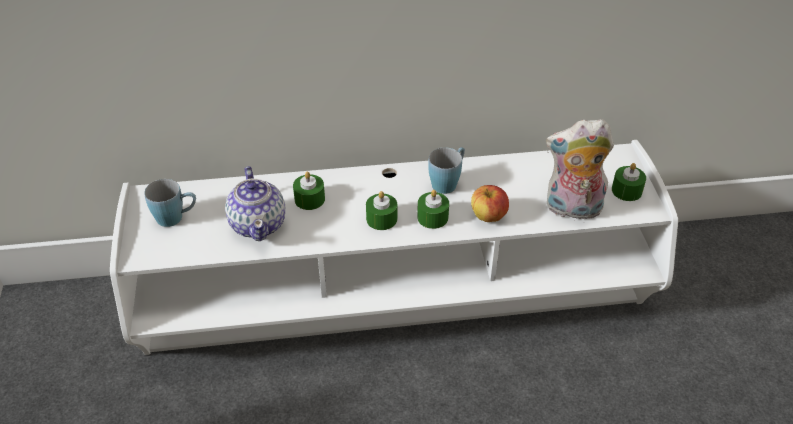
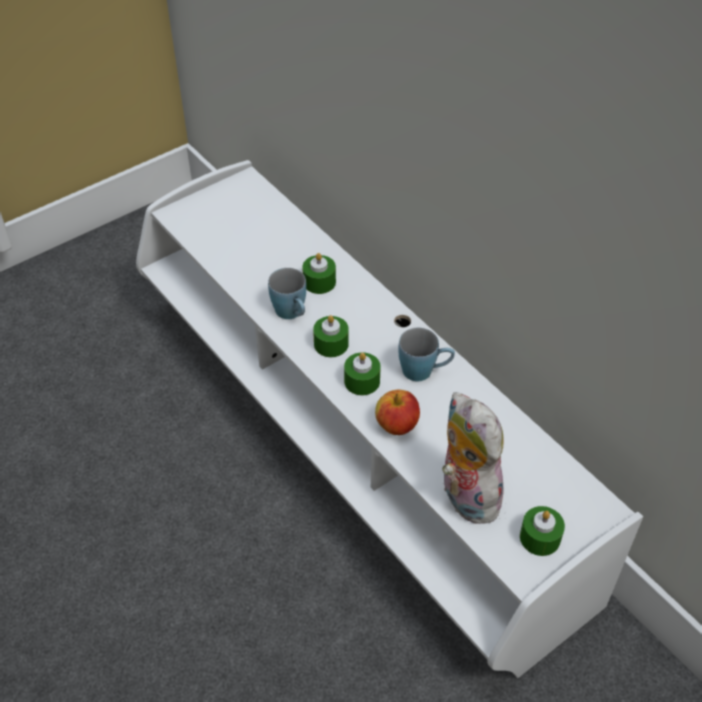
camera: 60 degrees right, 5 degrees up
(176, 217) = (233, 211): blue mug -> blue mug (292, 314)
(258, 224) = (262, 264): teapot -> none

